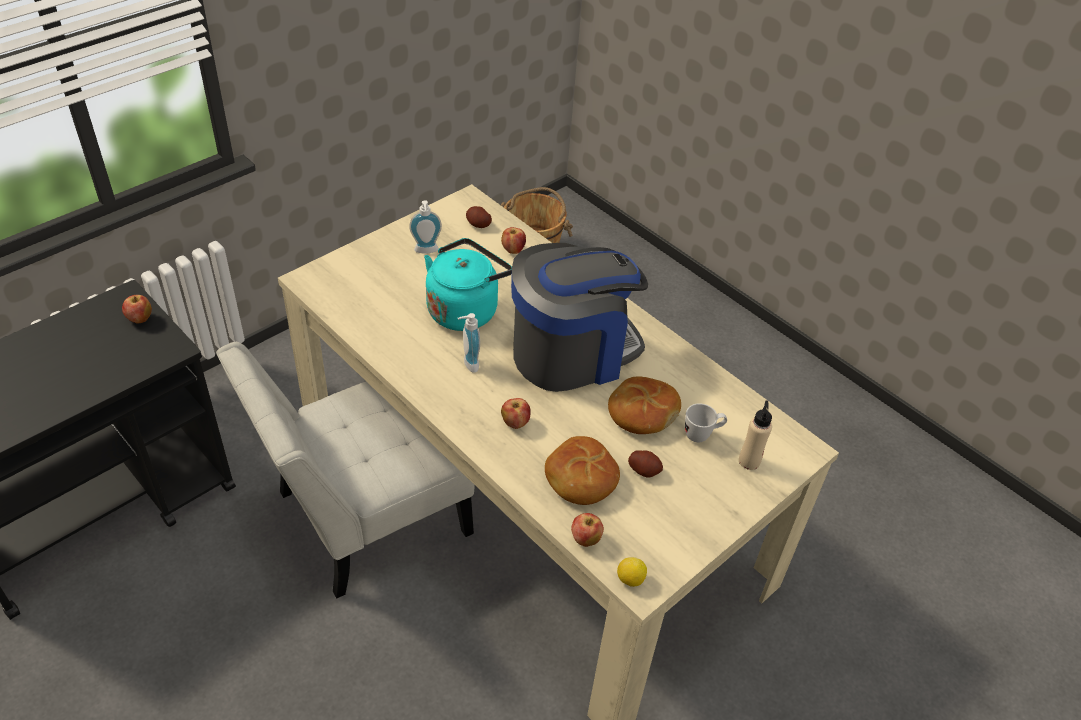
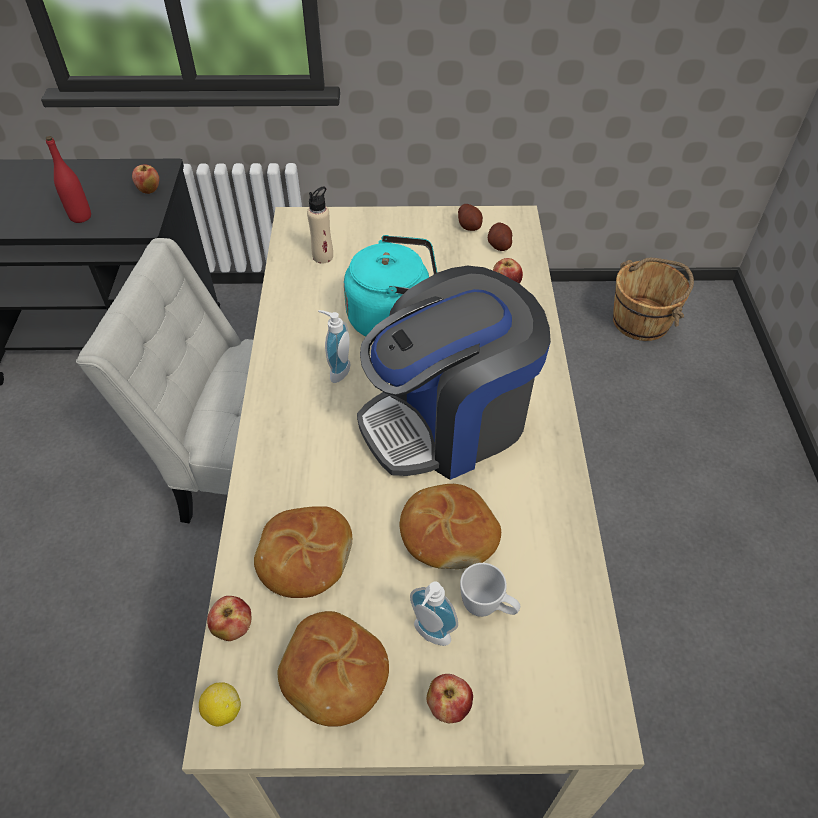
camera: 45 degrees right, 5 degrees up
(104, 371) = (80, 217): none -> red bottle
(426, 251) = (421, 246): soap dispenser -> soap dispenser (429, 636)
(515, 423) = (311, 456): apple -> apple (449, 706)
(572, 352) = (448, 421): coffee machine -> coffee machine turned 135 degrees clockwise
(644, 470) = (378, 599): potato -> potato (469, 226)
(665, 521) = (333, 675): none -> bread
(749, 461) = (509, 682): beige bottle -> beige bottle (323, 256)

